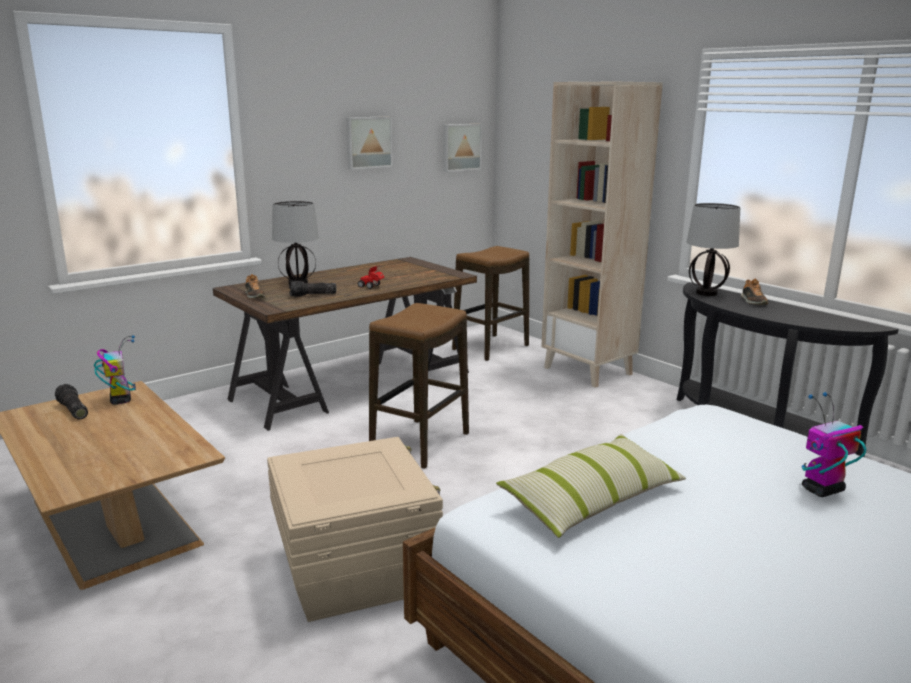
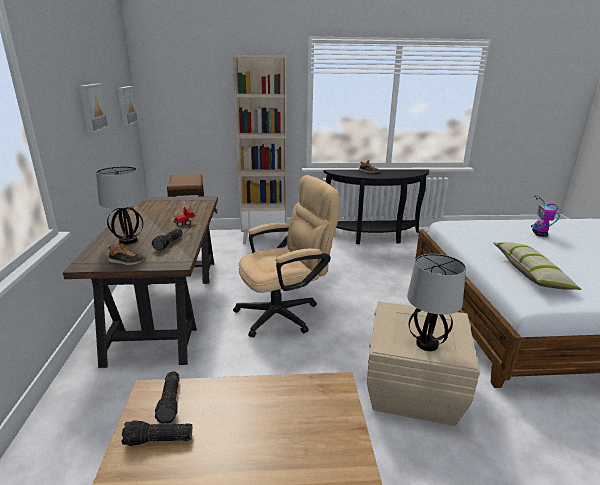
camera: 55 degrees left, 5 degrees up
(120, 400) = (171, 402): toy robot -> flashlight
(420, 443) = (285, 313): stool -> beige office chair
(705, 293) = (345, 173): table lamp -> table lamp (426, 344)

